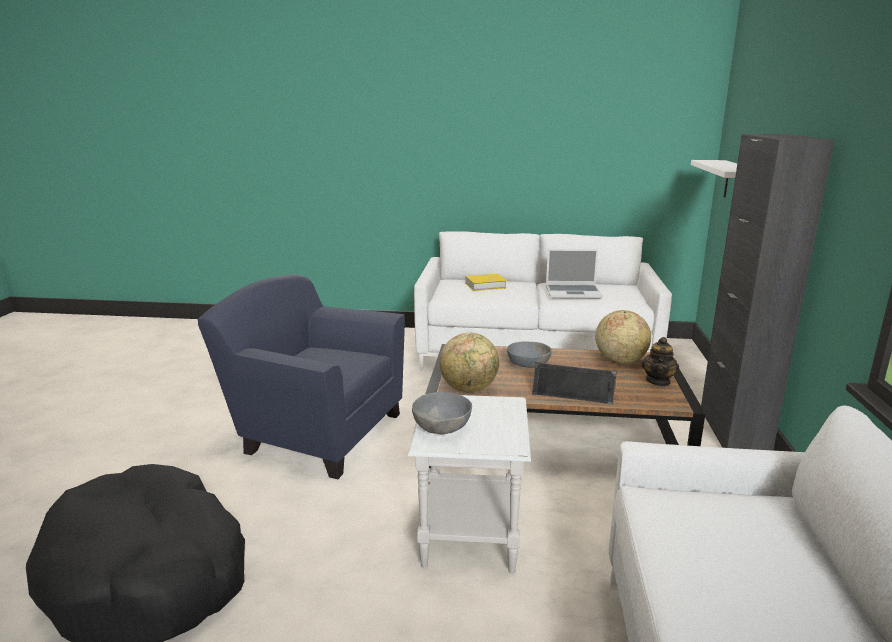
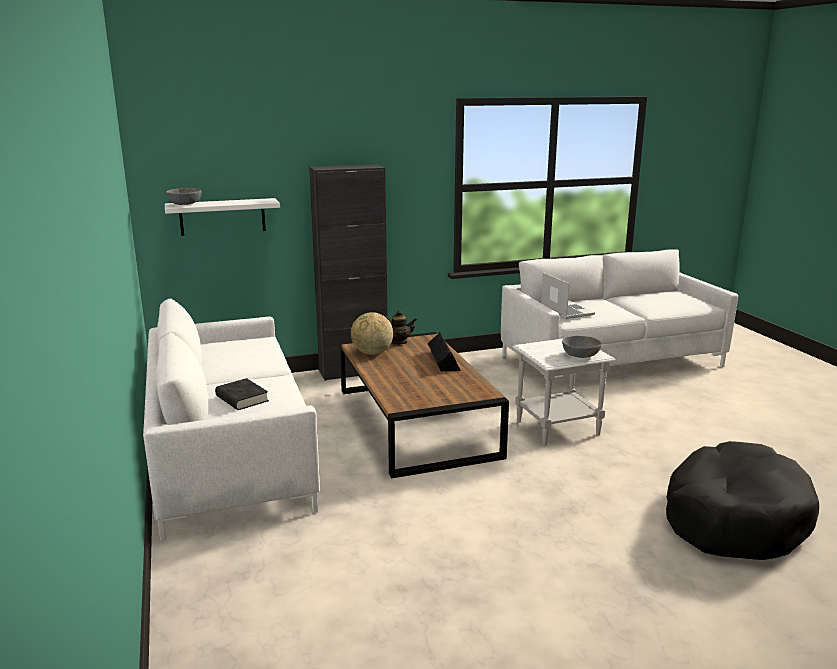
camera: 115 degrees left, 0 degrees up
(316, 432) = (509, 525): blue armchair -> none
(469, 389) = (476, 389): globe -> none
(485, 286) = (242, 399): yellow book -> black book
(528, 364) = (408, 378): grey bowl -> grey bowl (184, 204)
(573, 293) = (249, 359): laptop -> laptop (565, 311)

